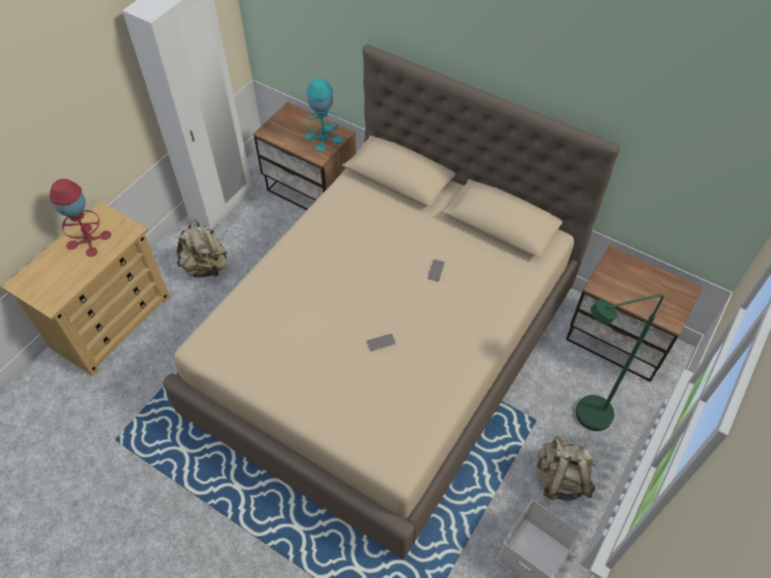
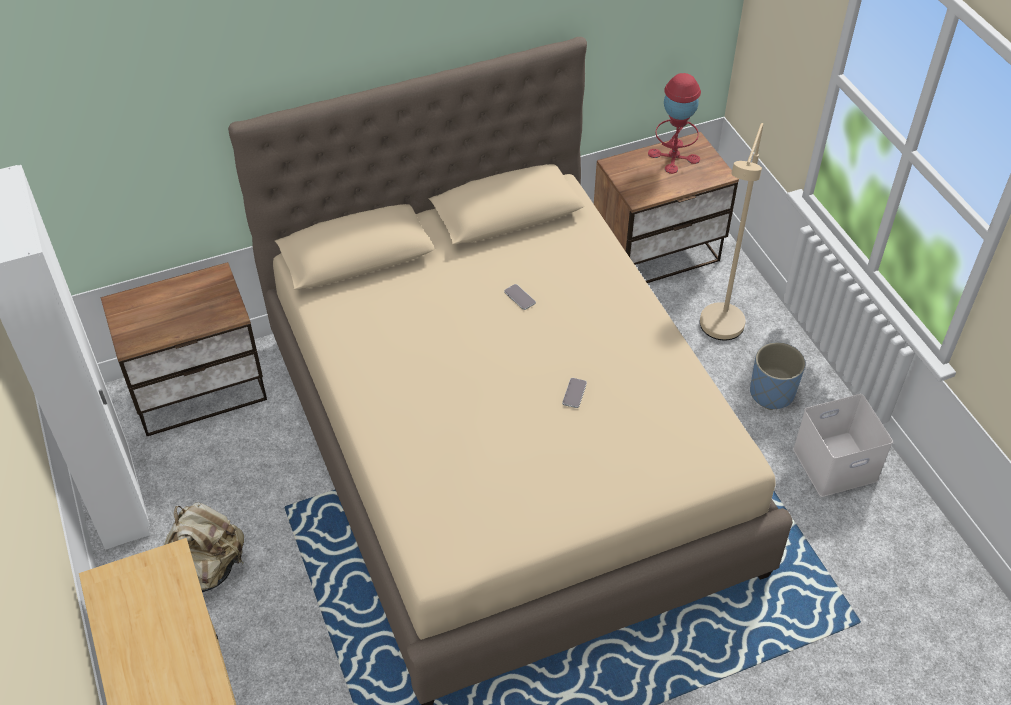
camera: 55 degrees left, 5 degrees down
(89, 240) = (139, 616): red table lamp -> red table lamp (673, 156)
(323, 138) = (205, 295): turquoise table lamp -> none
(560, 479) = (771, 393): beige backpack -> blue planter
(584, 416) = (719, 333): green floor lamp -> beige floor lamp

